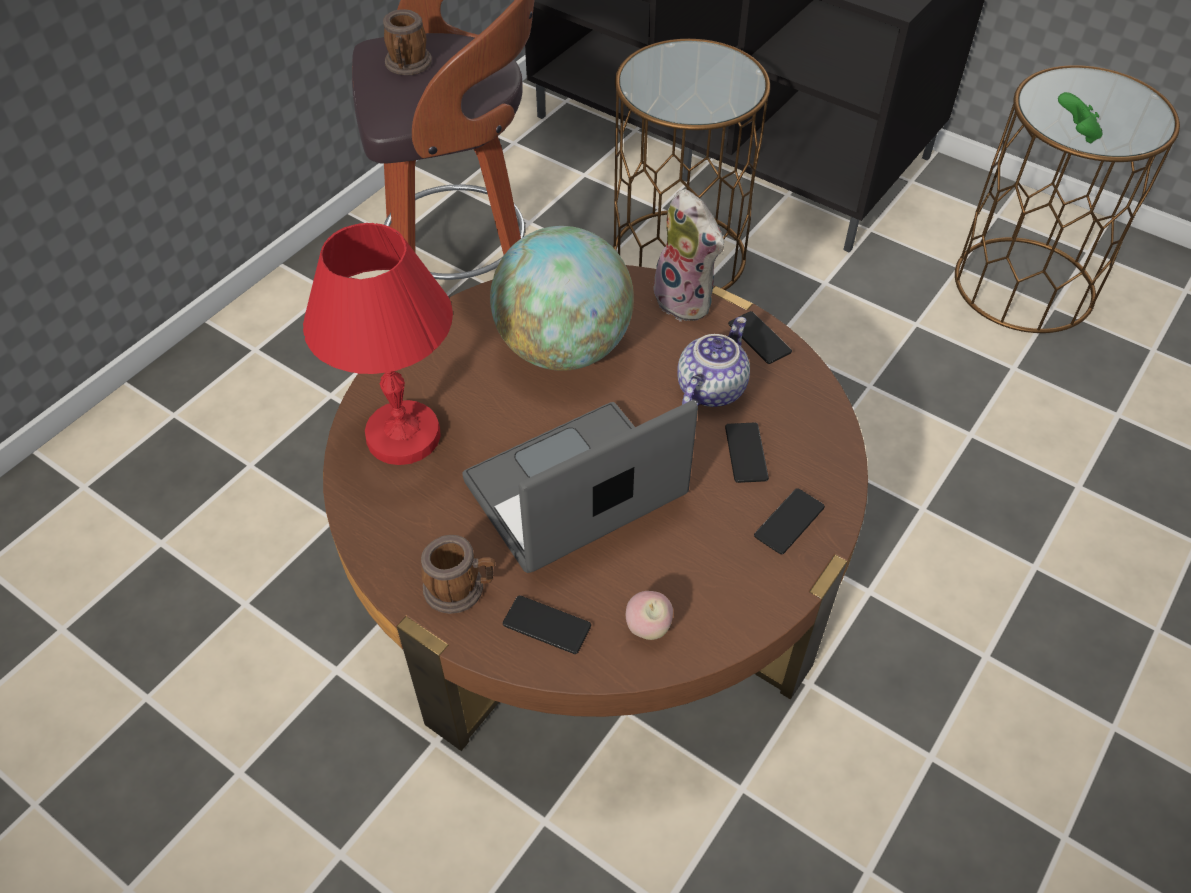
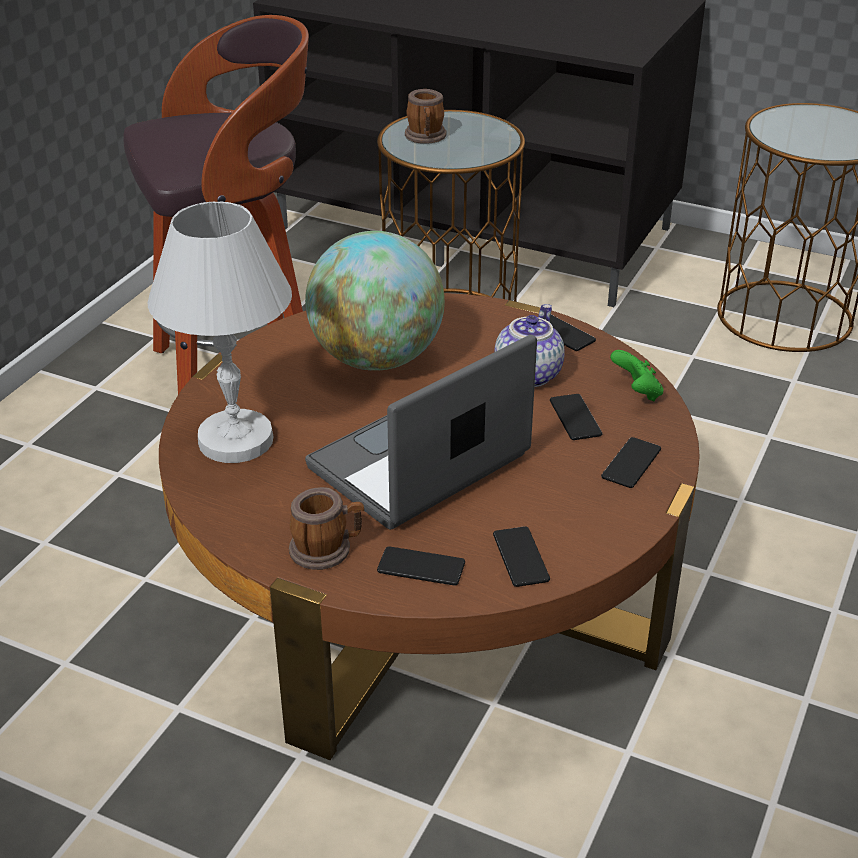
camera: 10 degrees left, 15 degrees down
(403, 434) = (235, 439): red table lamp -> white table lamp
(407, 66) = (184, 134): mug -> mug (426, 137)
(648, 628) = (520, 557): apple -> phone
(687, 300) = (486, 312): plush toy -> none
(1075, 134) = (807, 148): green game controller -> green game controller (637, 392)

